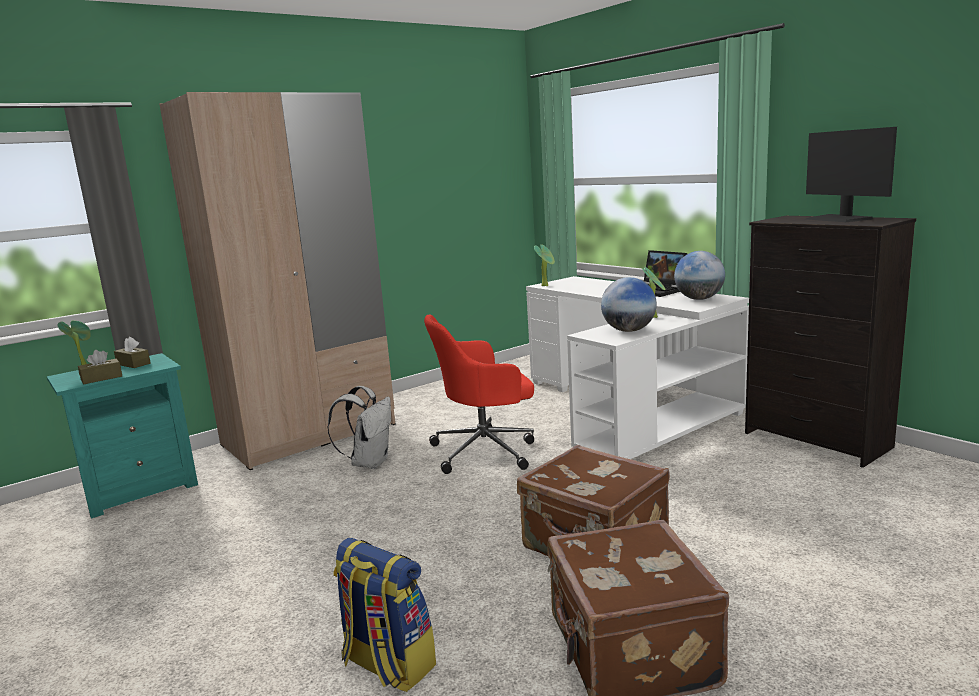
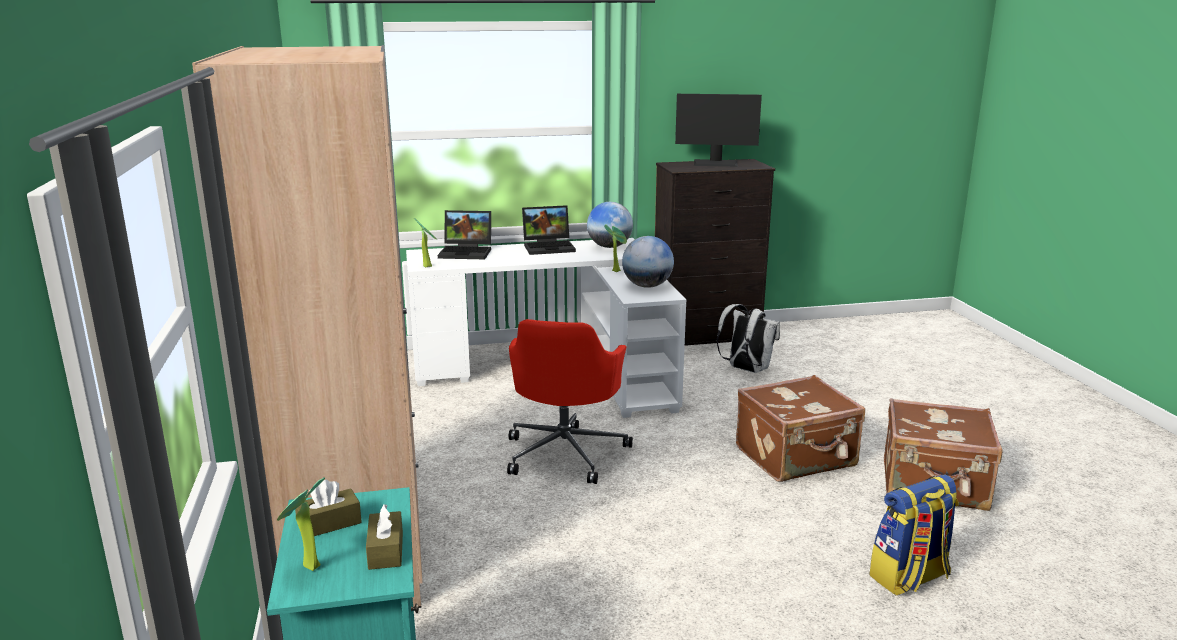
camera: 65 degrees left, 5 degrees up
(369, 462) = (510, 519): white backpack -> white backpack (746, 369)
(596, 283) = (467, 252): none -> laptop

